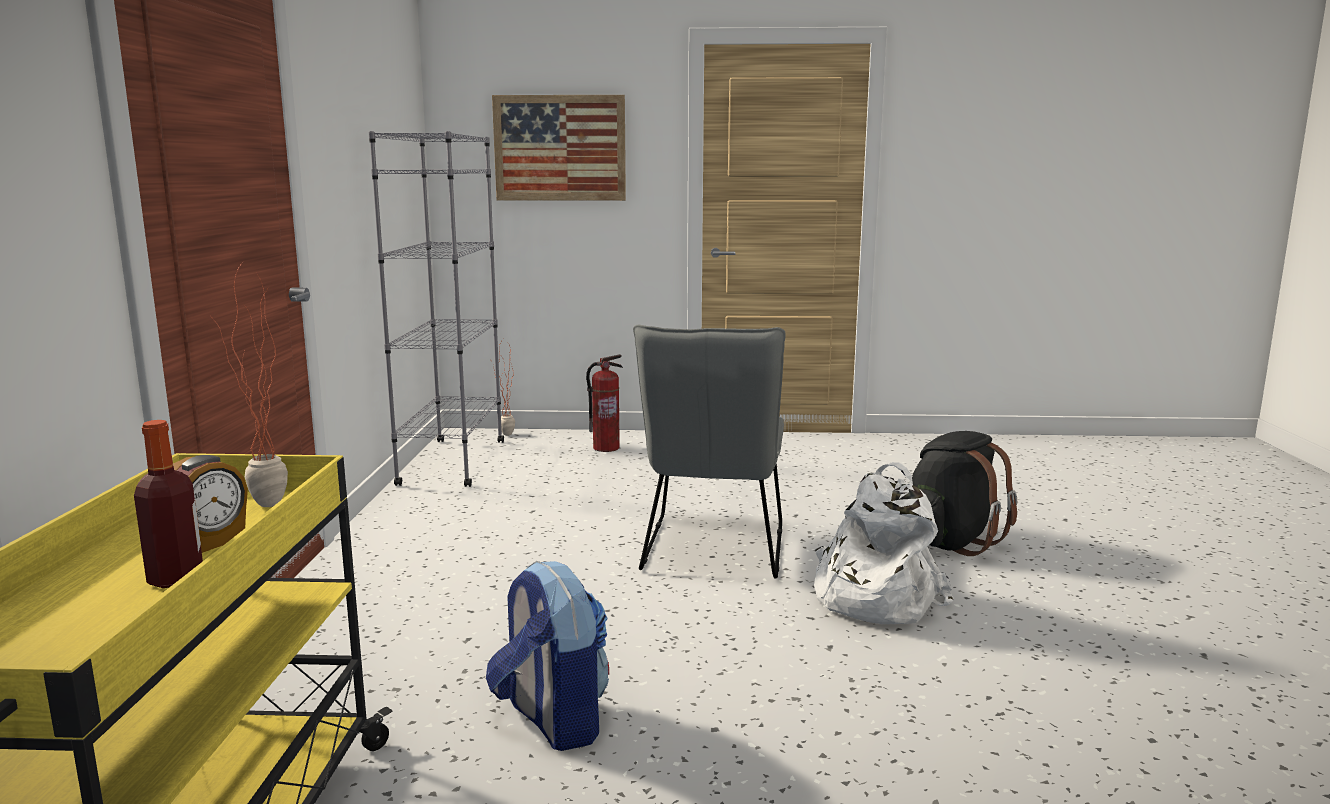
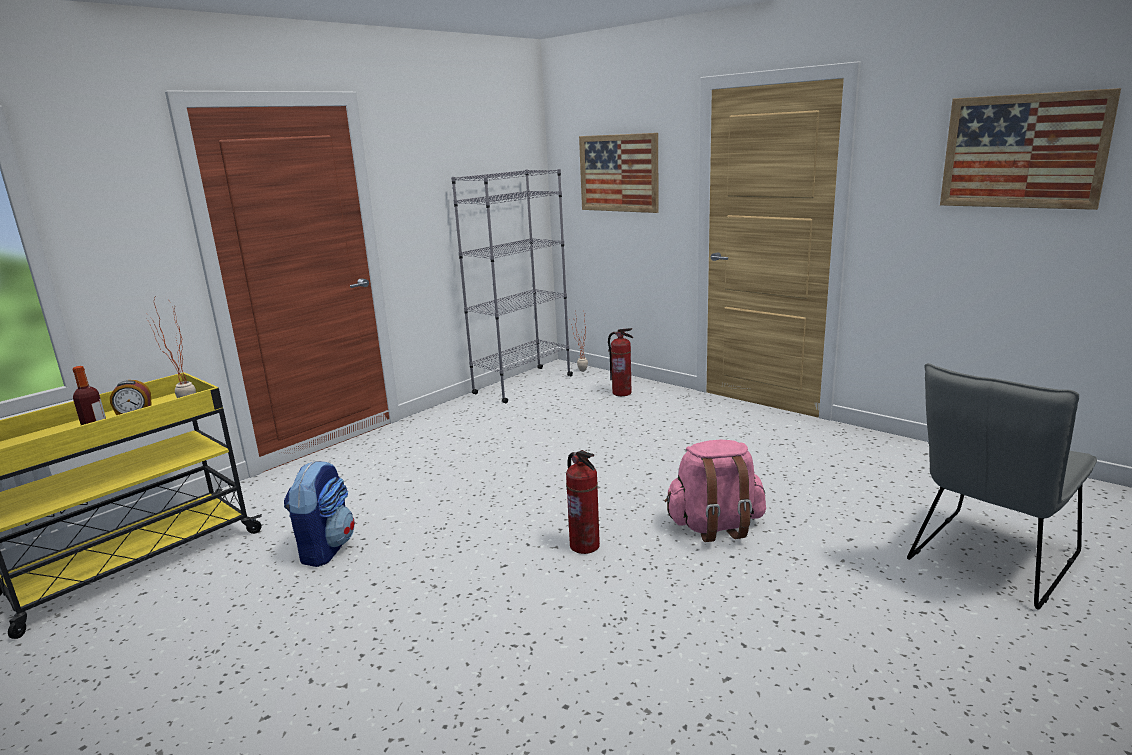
camera: 40 degrees right, 5 degrees up
(712, 551) = (553, 483): grey chair -> grey chair (987, 561)
(872, 598) = (585, 545): white backpack -> fire extinguisher
(950, 542) = (715, 526): black backpack -> pink backpack
(1047, 127) = (1023, 151): none -> picture

